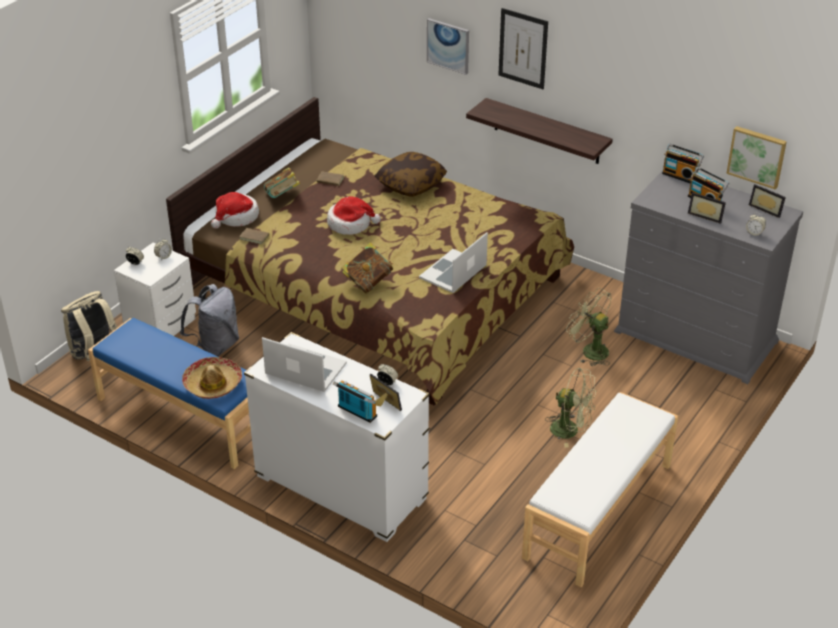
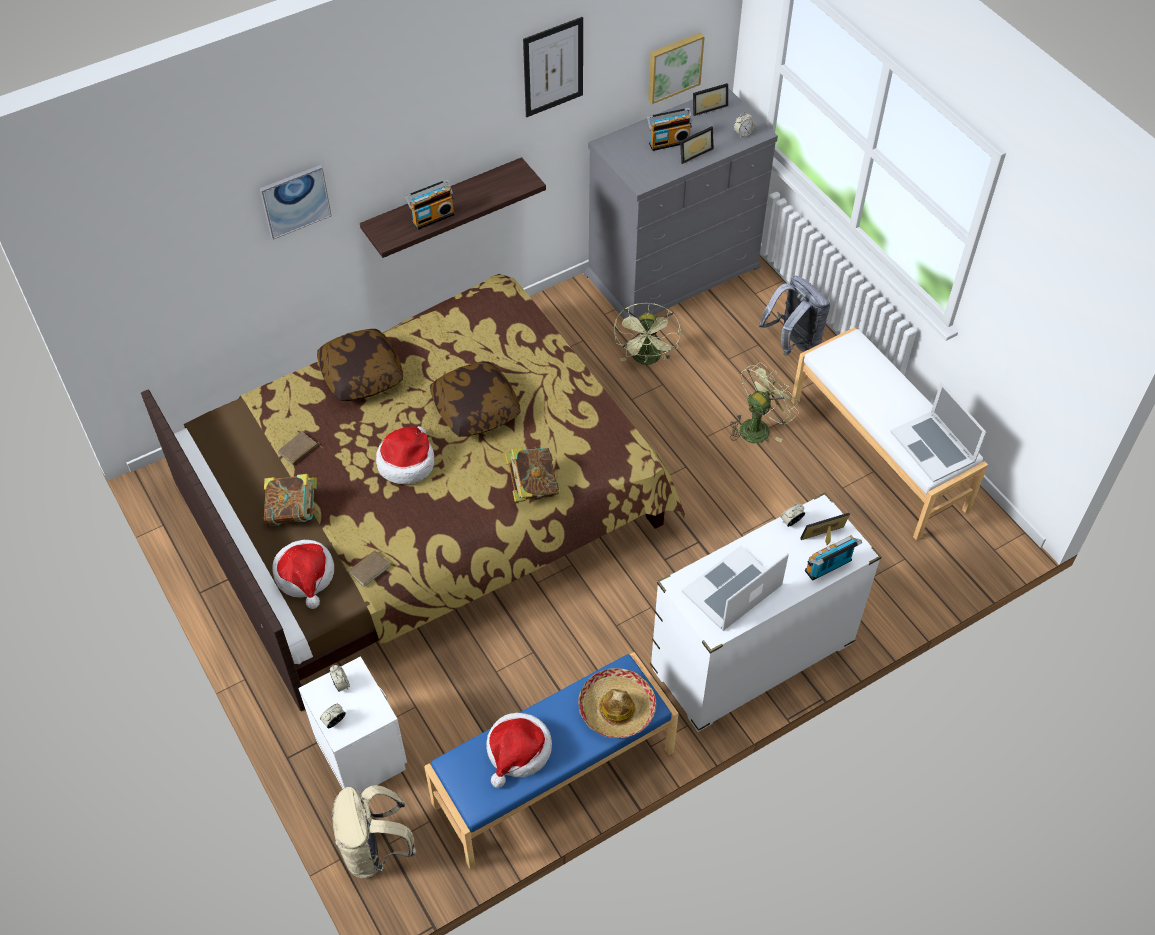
camera: 65 degrees left, 15 degrees up
(156, 350) = (518, 752): none -> hat
(215, 347) = (440, 704): grey backpack -> grey backpack (793, 343)
(417, 237) = (475, 409): none -> pillow
(453, 271) = (560, 402): laptop -> laptop (933, 446)
(523, 48) = (397, 137): picture -> picture (553, 67)
(589, 350) = (647, 359): green fan -> green fan turned 60 degrees counterclockwise
(680, 176) = (612, 139): radio -> radio (432, 217)

